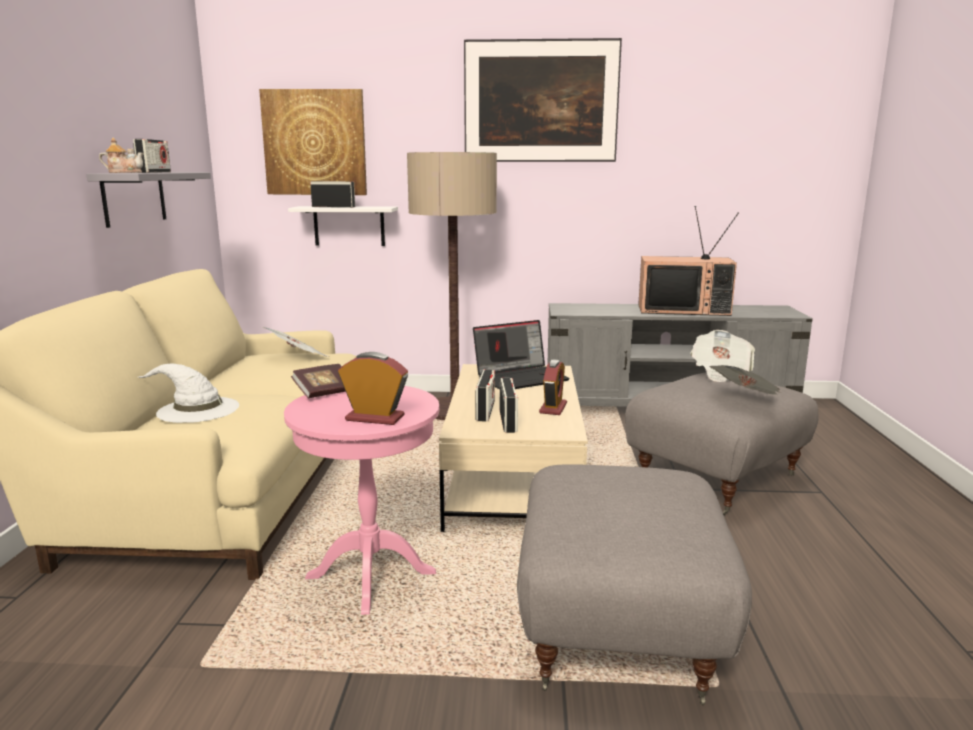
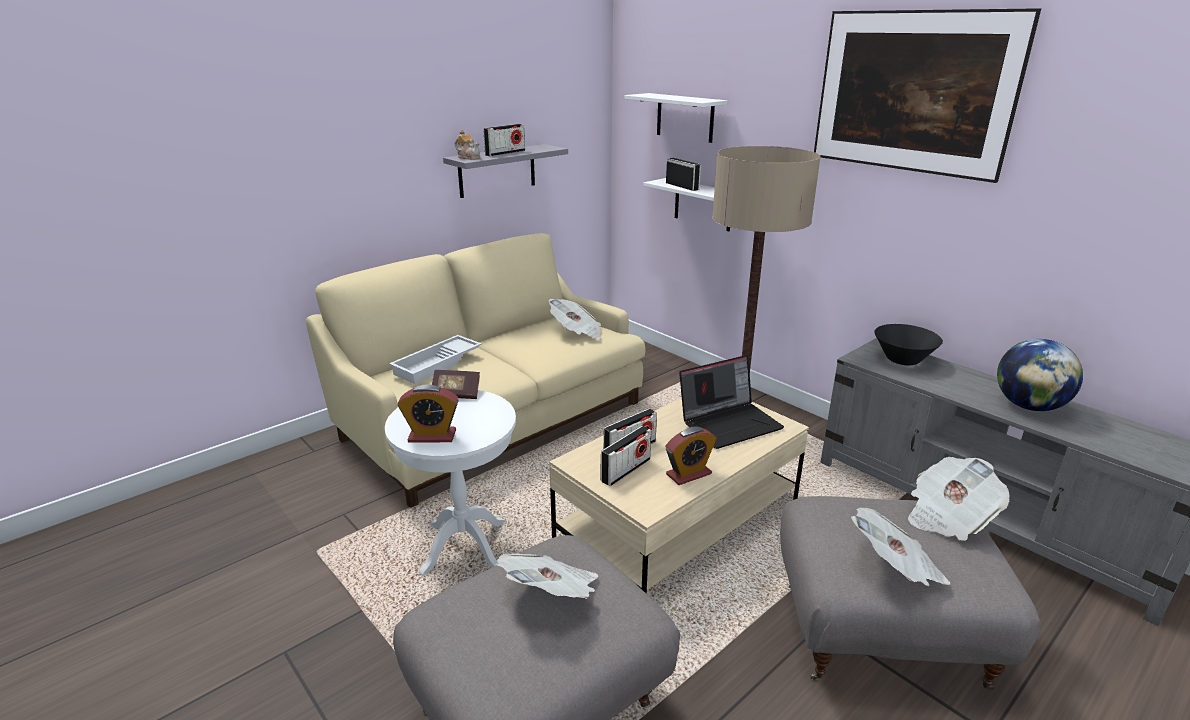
camera: 45 degrees right, 10 degrees up
(197, 409) = (438, 364): white hat -> white tray
(315, 143) = (685, 117): picture -> white shelf
(371, 576) = (464, 546): pink side table -> white side table
(375, 418) = (432, 436): alarm clock -> alarm clock turned 120 degrees clockwise
(521, 377) = (730, 423): laptop -> laptop turned 45 degrees counterclockwise
(586, 308) = (902, 360): none -> black bowl
(619, 489) = (552, 594): none -> newspaper
(684, 310) = (1029, 406): television -> globe

